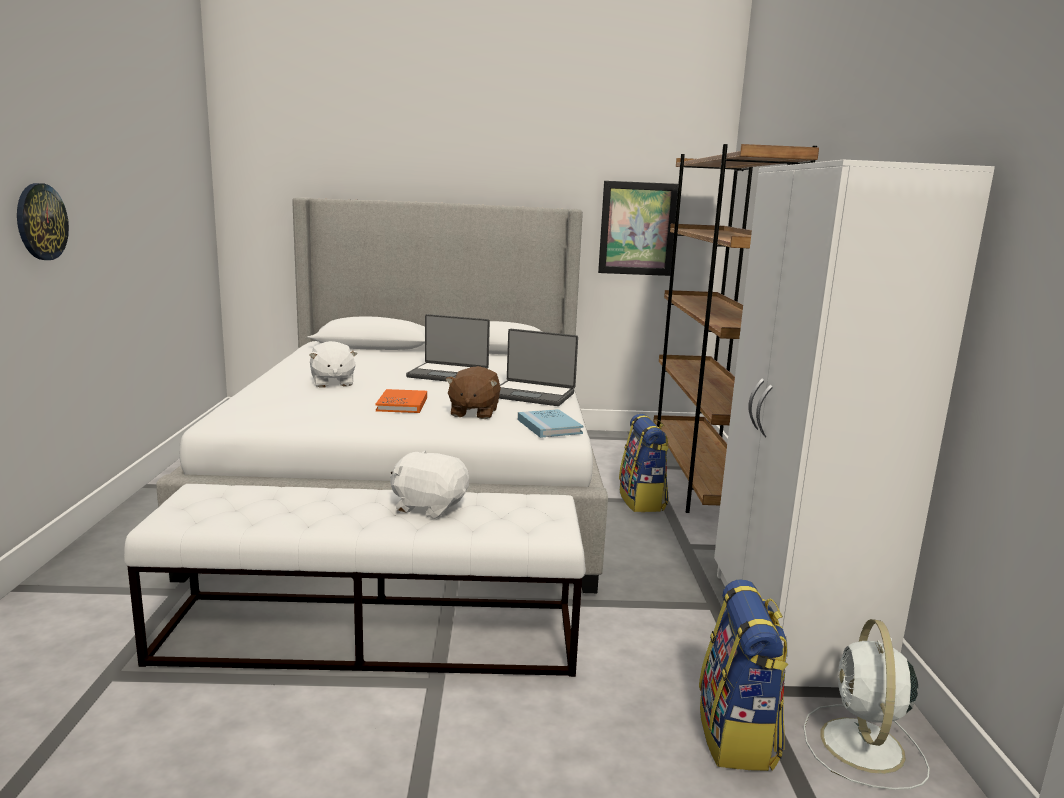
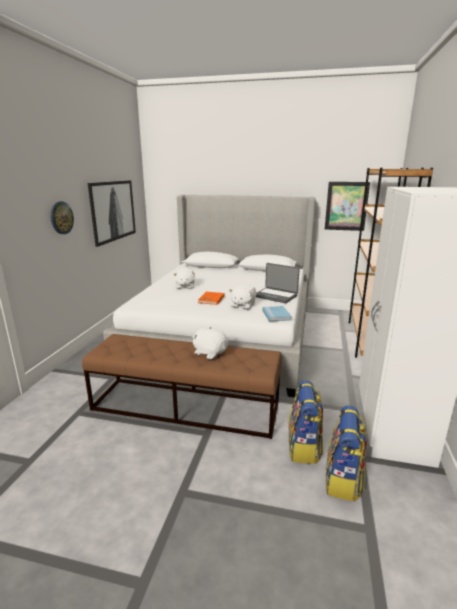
camera: 15 degrees right, 5 degrees up
(150, 221) = (112, 211): none -> picture
(372, 634) = (186, 406): white bench -> brown bench
(448, 374) = (239, 283): laptop -> none
(473, 412) = (242, 305): brown plush toy -> white plush toy
(642, 501) = (333, 349): backpack -> backpack (304, 448)
(862, 747) = (408, 497): white fan -> none

